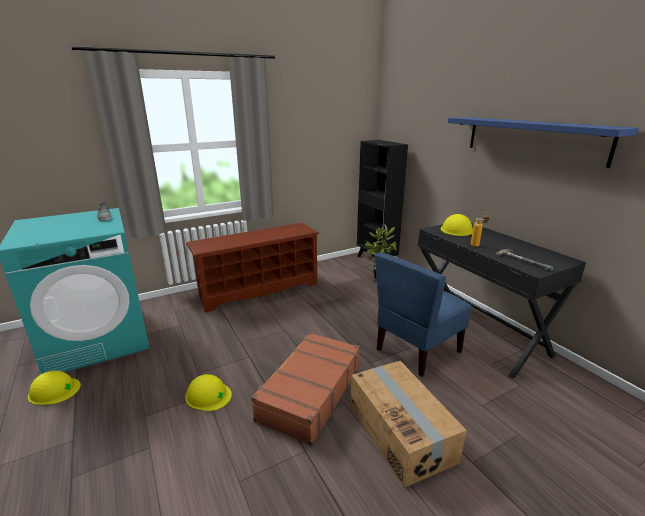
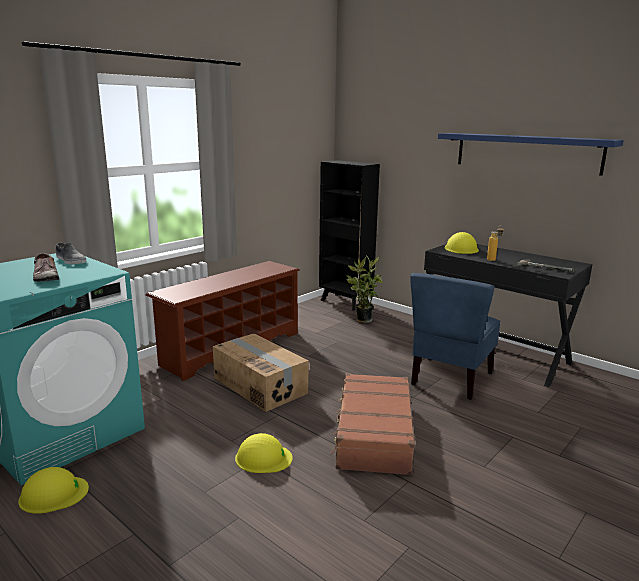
camera: 20 degrees left, 5 degrees down
(66, 230) = (45, 277): none -> shoe
(401, 432) = (484, 446): cardboard box -> cardboard box (260, 385)

